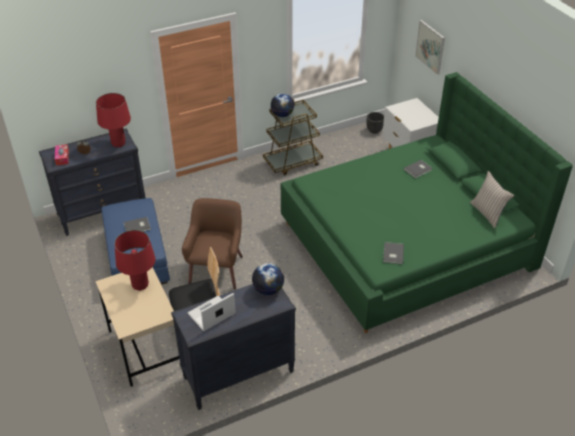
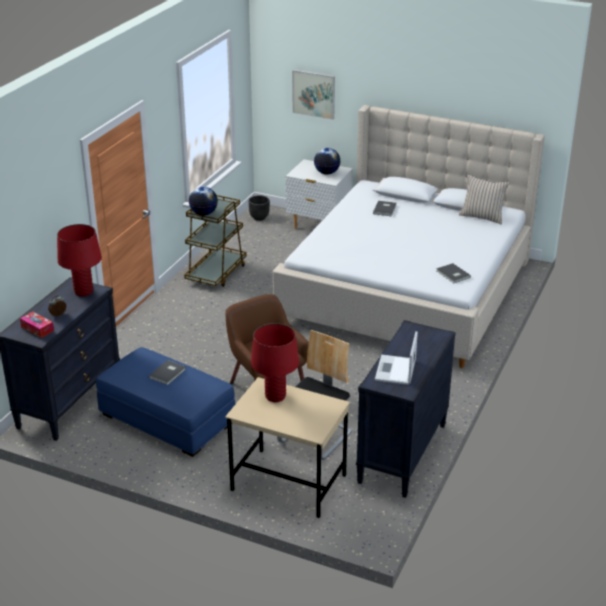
camera: 40 degrees left, 10 degrees down
(268, 289) = (415, 331): globe -> globe (327, 173)
(407, 244) = (408, 290): green bed -> beige bed

